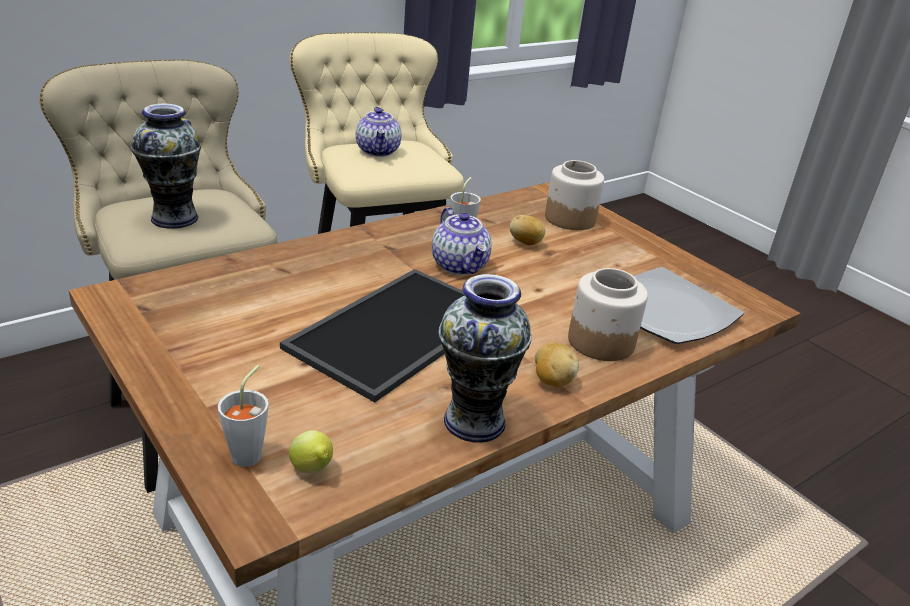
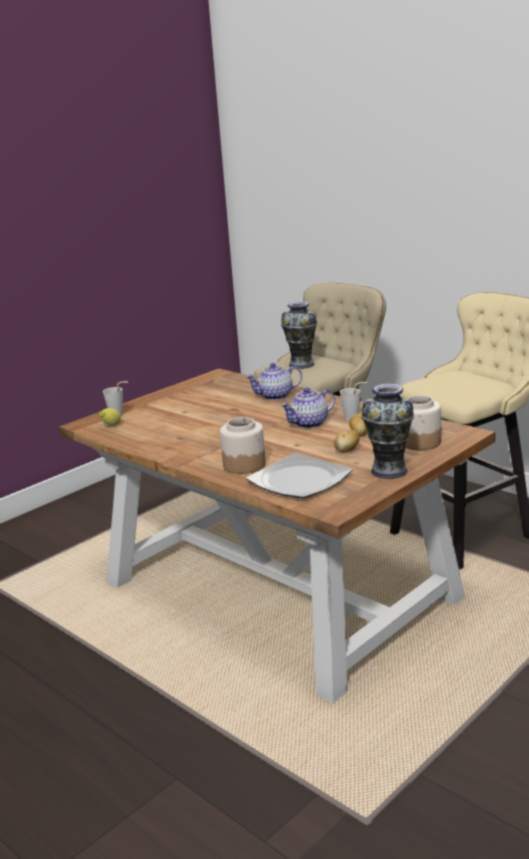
camera: 85 degrees right, 10 degrees down
(378, 151) = (463, 379): teapot -> teapot (275, 396)
(398, 332) = (222, 422): tray -> none
(475, 421) = (153, 446): vase -> vase (389, 471)
(552, 380) = (196, 457): potato -> potato (346, 451)

